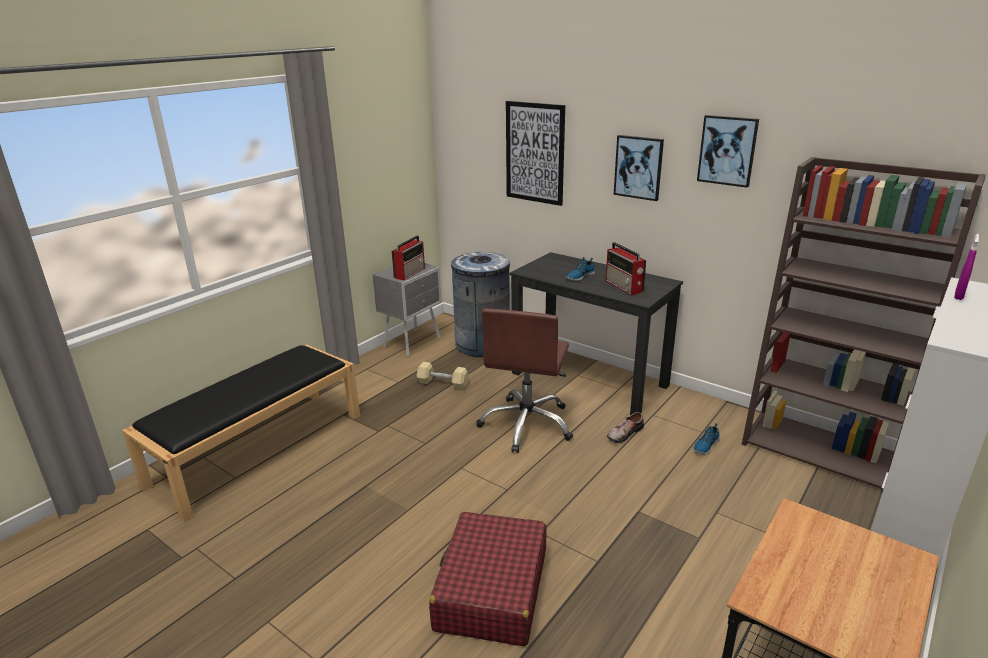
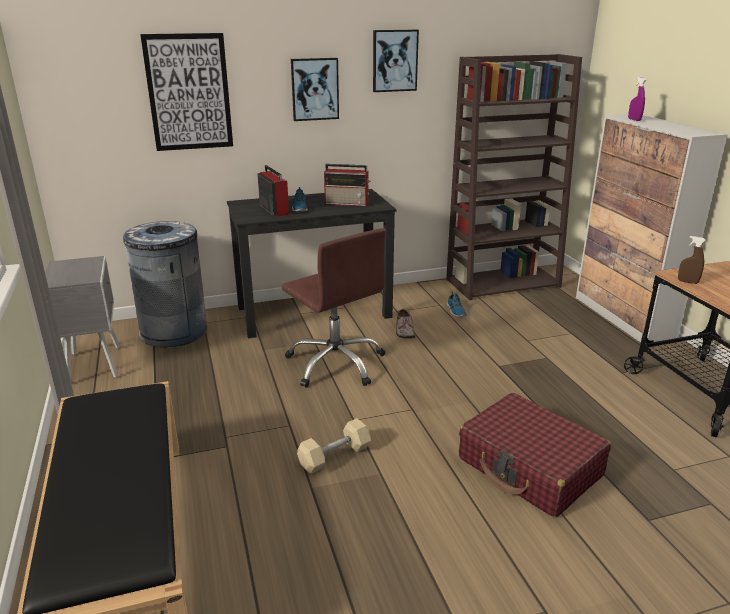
camera: 55 degrees left, 0 degrees up
(410, 273) = (86, 271): radio -> radio (274, 209)
(443, 383) = (204, 377): beige dumbbell -> beige dumbbell (334, 456)
(789, 531) = (687, 282): none -> brown spray bottle

